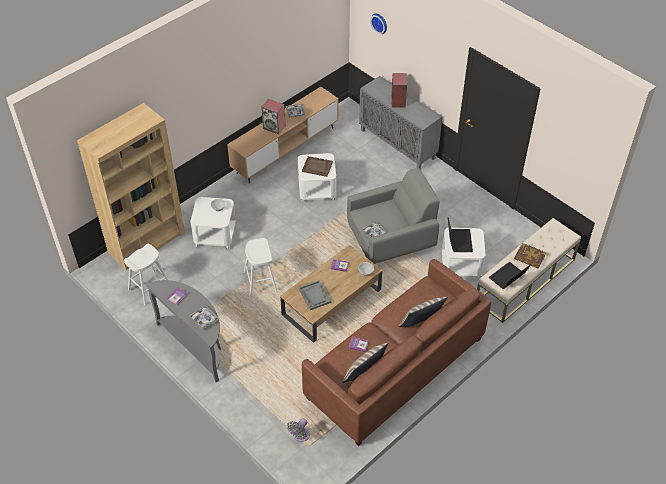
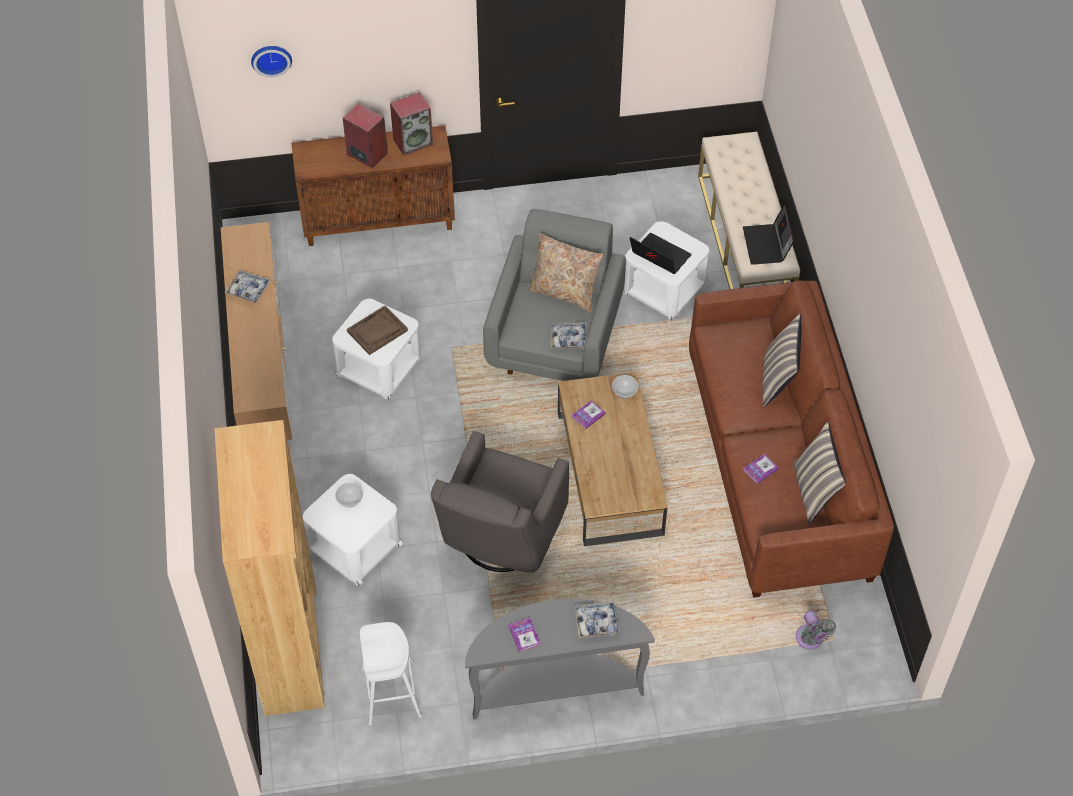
camera: 55 degrees left, 5 degrees up
(260, 282) = (500, 539): white stool -> grey armchair
(274, 127) = (255, 333): speaker -> speaker (413, 141)
(315, 296) = (619, 475): grey tray -> none
(398, 144) = (379, 220): grey cabinet -> brown cabinet
(401, 217) = (564, 292): none -> beige pillow
(529, 258) = (751, 203): book -> none

